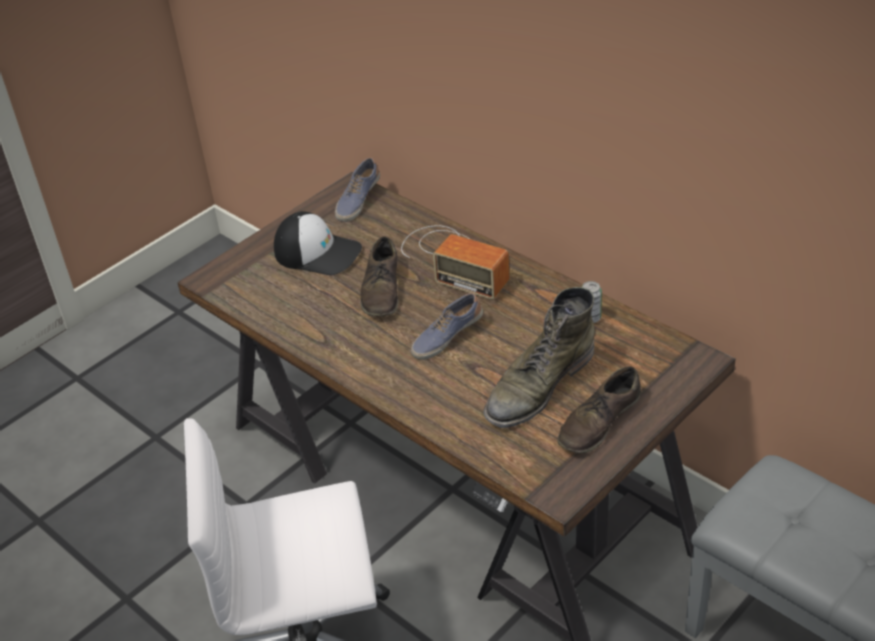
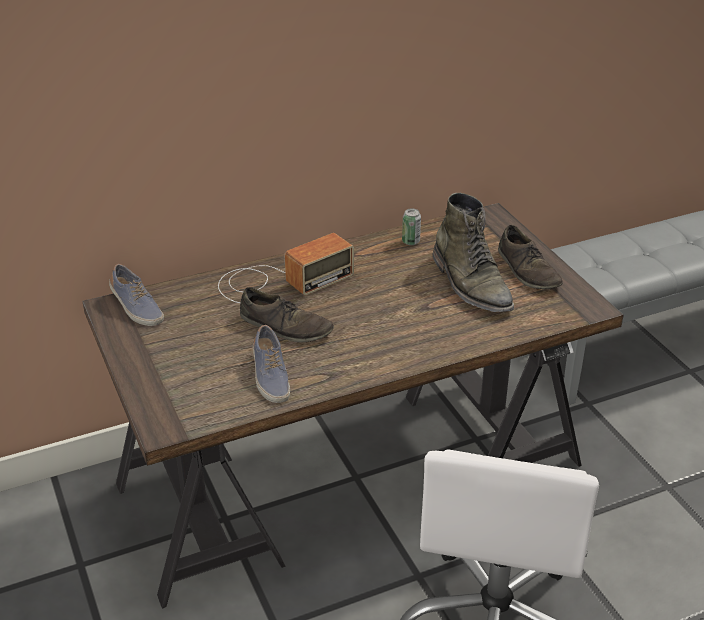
camera: 70 degrees left, 5 degrees down
(318, 252) = (193, 349): cap -> none
(446, 337) = (379, 310): shoe -> shoe (270, 376)

